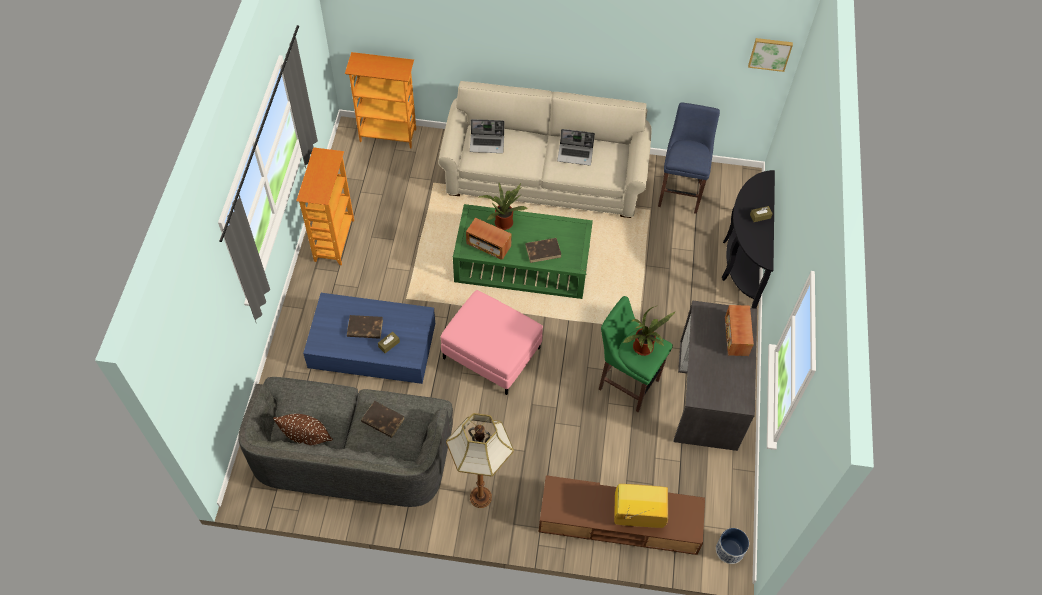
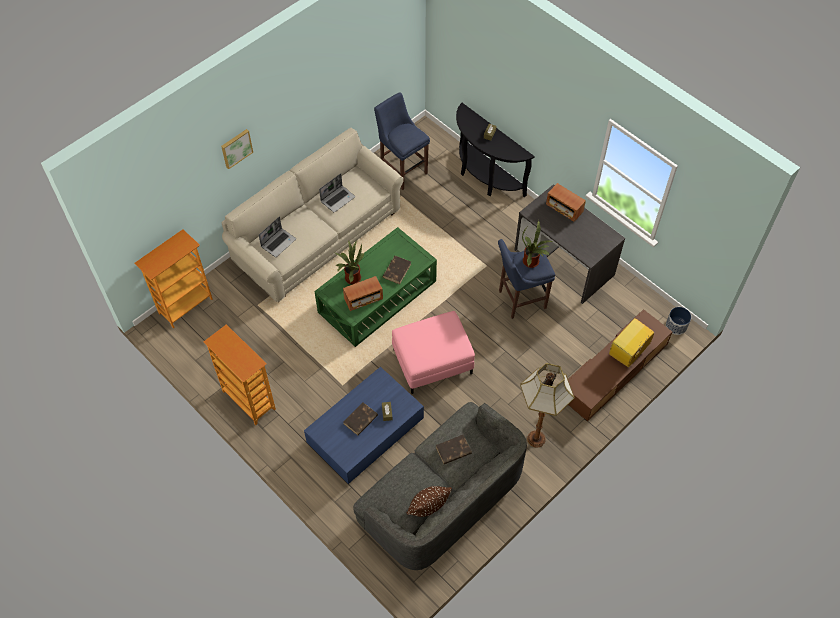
camera: 50 degrees left, 0 degrees up
(626, 382) = (519, 300): green stool -> blue stool
(770, 53) = (408, 29): picture -> picture (236, 148)

